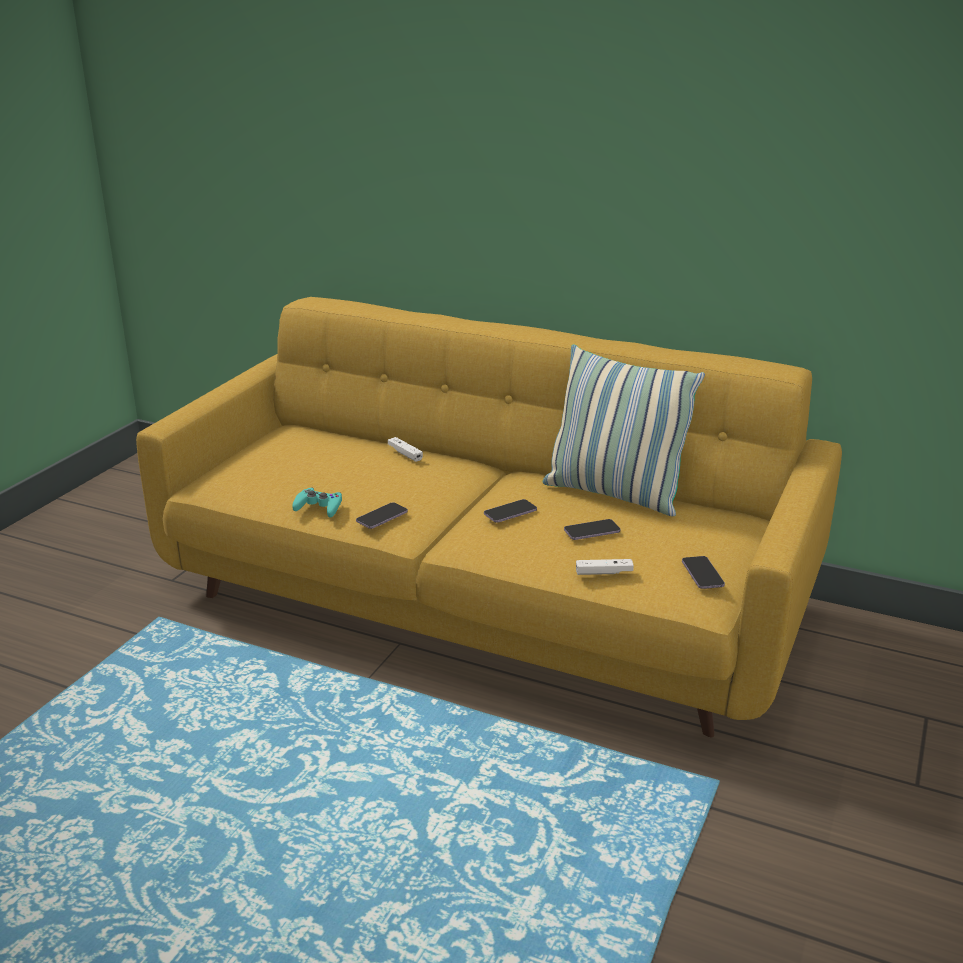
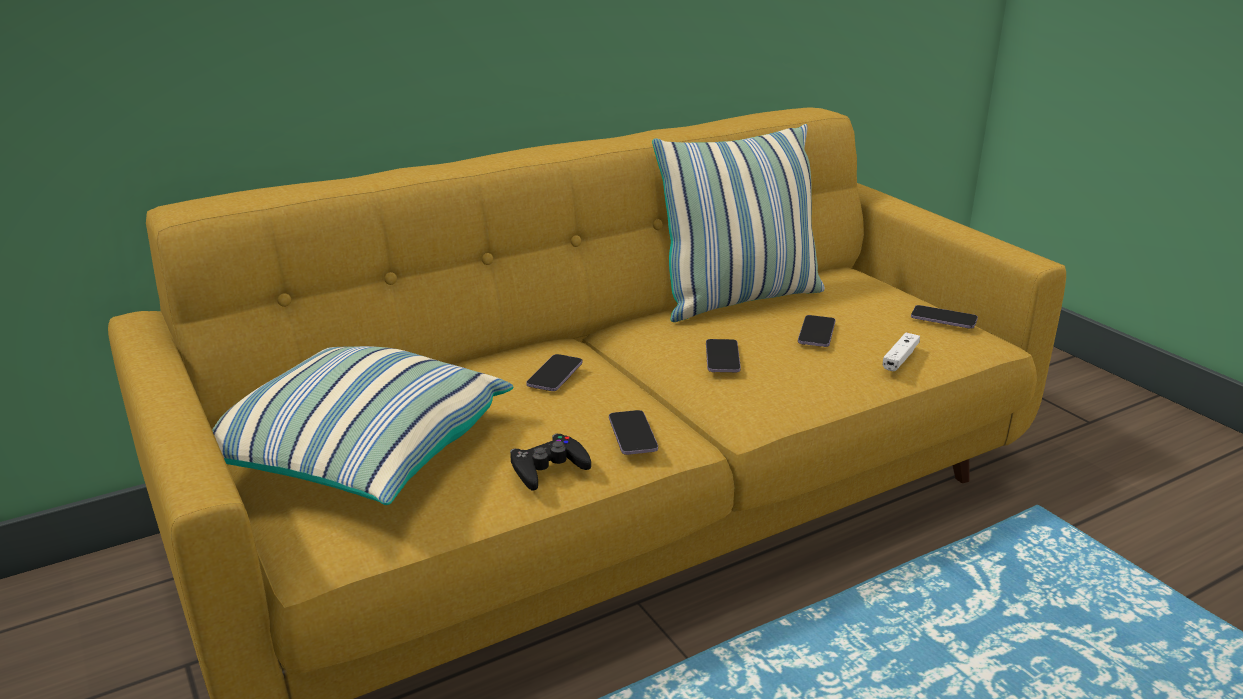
camera: 55 degrees left, 0 degrees up
(278, 461) = (360, 457): none -> pillow
(319, 507) = (548, 468): turquoise game controller -> black game controller
(405, 454) = (483, 367): white game controller -> none
(418, 473) = (555, 375): none -> phone

